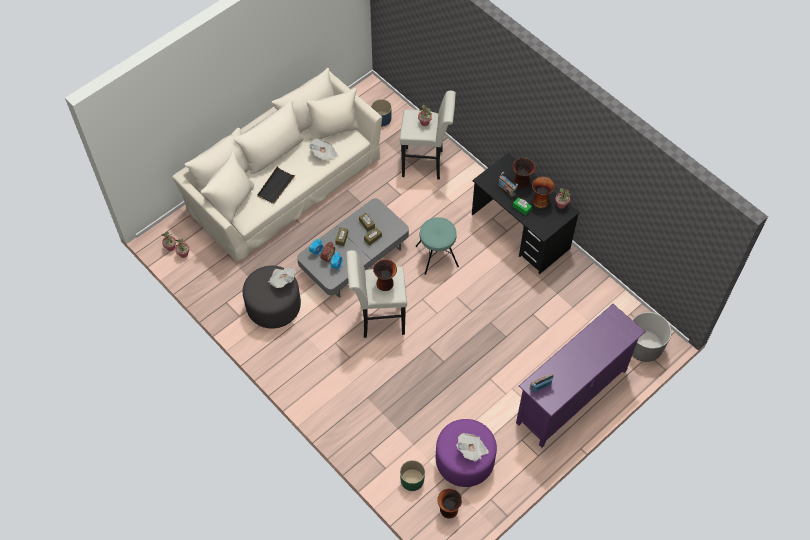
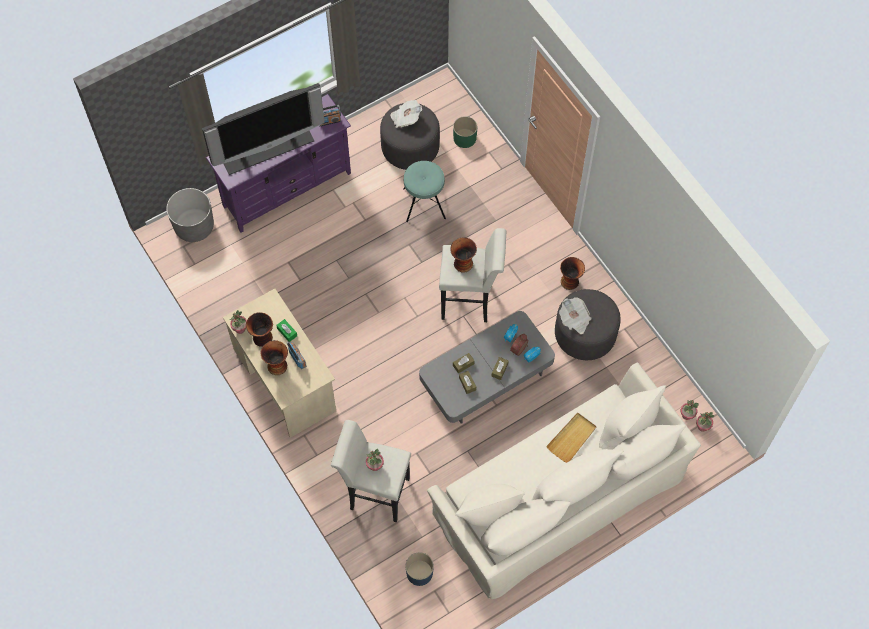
camera: 170 degrees left, 5 degrees up
(276, 186) = (572, 438): black tray -> beige tray
(324, 154) = (507, 475): newspaper -> none
(436, 256) = (389, 364): turquoise stool -> turquoise stool (424, 203)
(448, 510) = (436, 108): vase -> vase (570, 281)
(464, 460) = (410, 147): purple ottoman -> grey ottoman
(520, 232) = (284, 379): black desk -> beige desk
(592, 350) = (266, 146): none -> television

